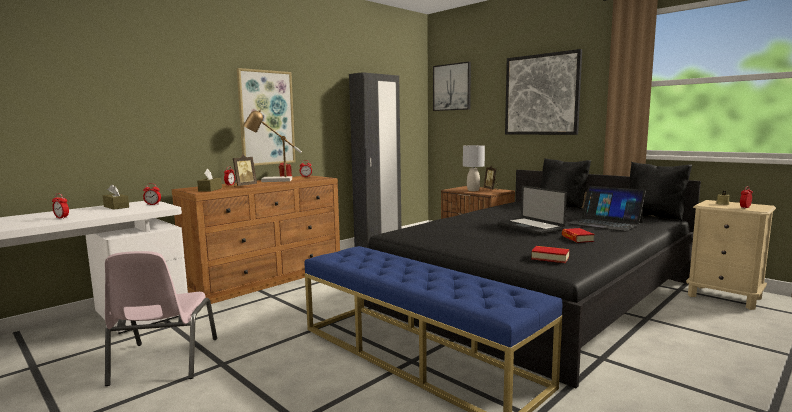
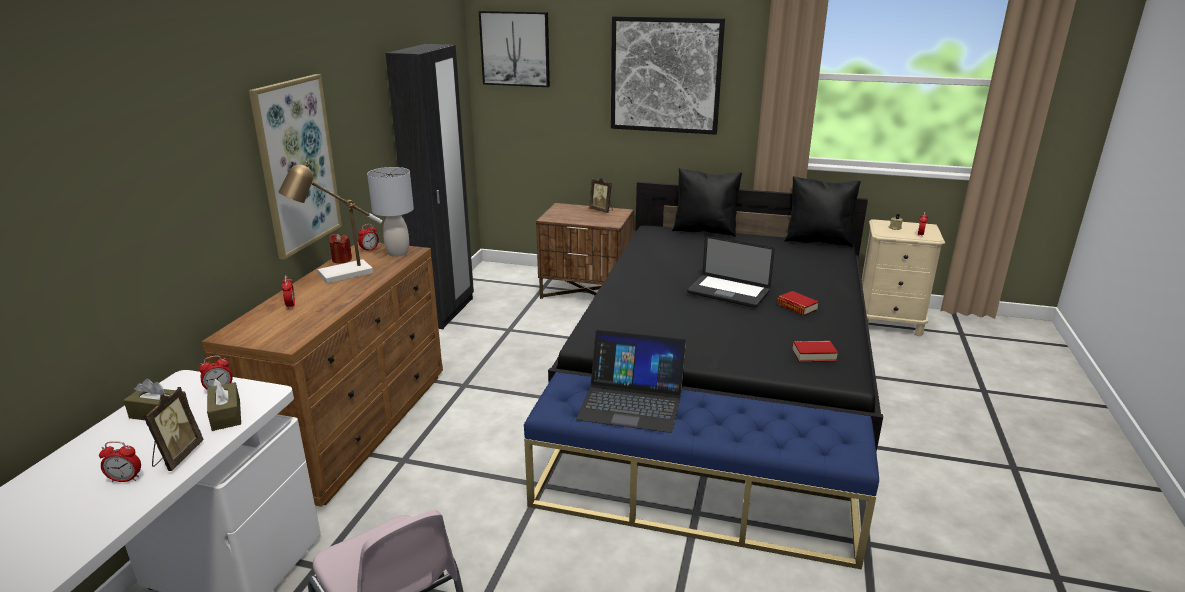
camera: 30 degrees left, 15 degrees up
(210, 189) = (287, 331): brown tissue box -> brown tissue box (226, 415)
(244, 186) = (324, 304): picture frame -> picture frame (177, 456)
(473, 190) = (581, 216): grey table lamp -> grey table lamp (398, 253)
(605, 223) = (790, 266): laptop -> laptop (631, 402)

